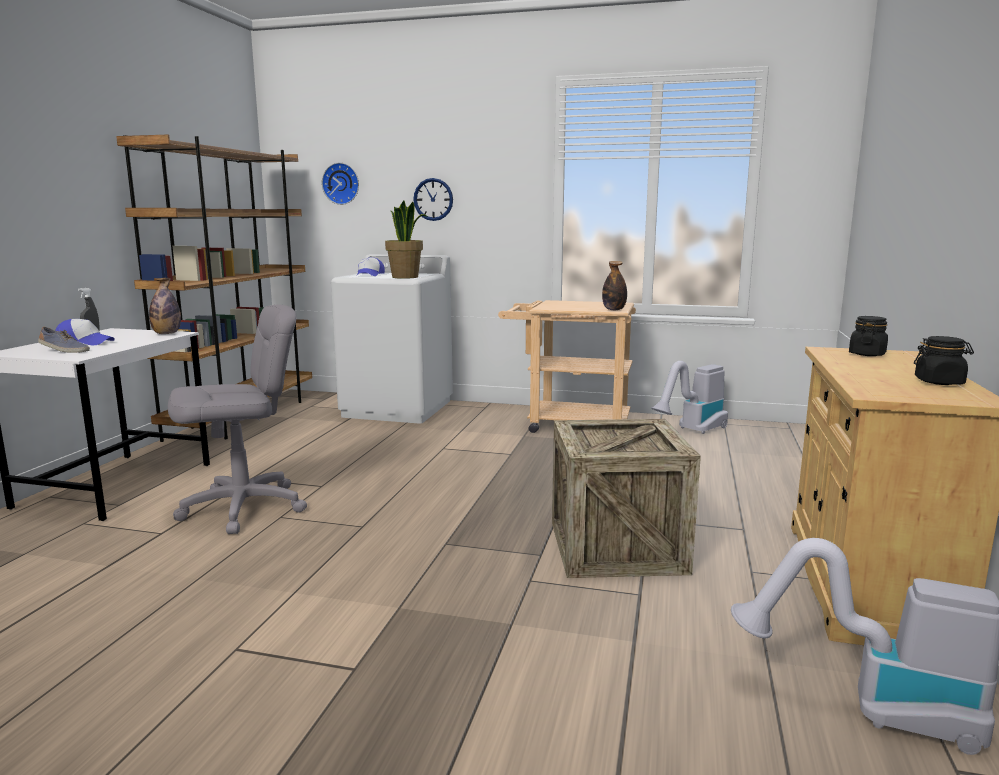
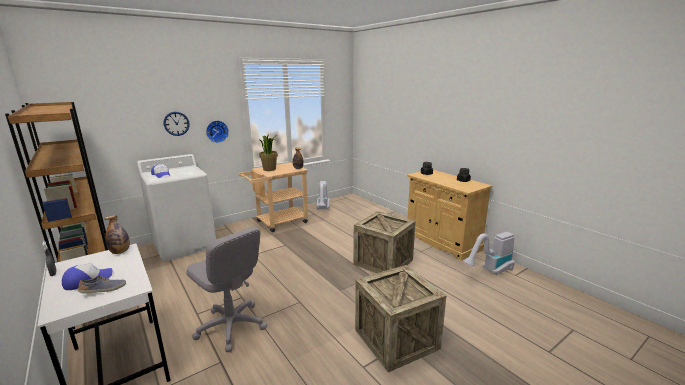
camera: 50 degrees left, 5 degrees up
(244, 508) = (231, 326): grey office chair -> grey office chair turned 120 degrees clockwise
(341, 183) = (106, 118): wall clock -> wall clock (217, 131)
(356, 656) = (396, 339): none -> crate
(405, 277) = (191, 172): potted plant -> potted plant (269, 169)

